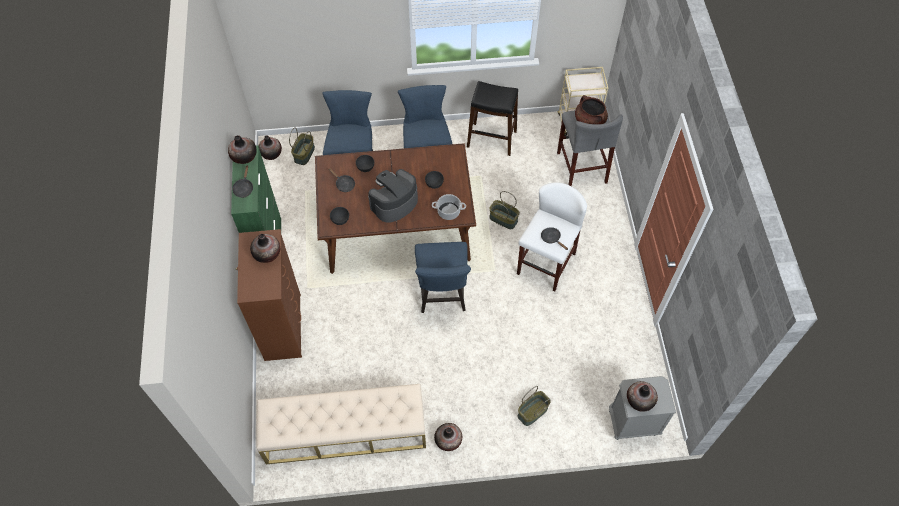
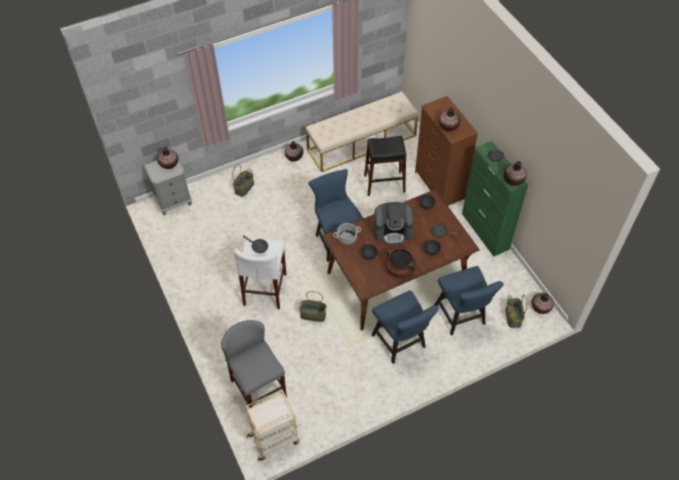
camera: 160 degrees right, 5 degrees down
(394, 203) = (393, 230): coffee machine -> coffee machine turned 60 degrees clockwise
(492, 139) = (353, 390): black stool -> black stool (384, 184)
(589, 121) = (255, 365): brown cooking pot -> brown cooking pot (400, 269)

